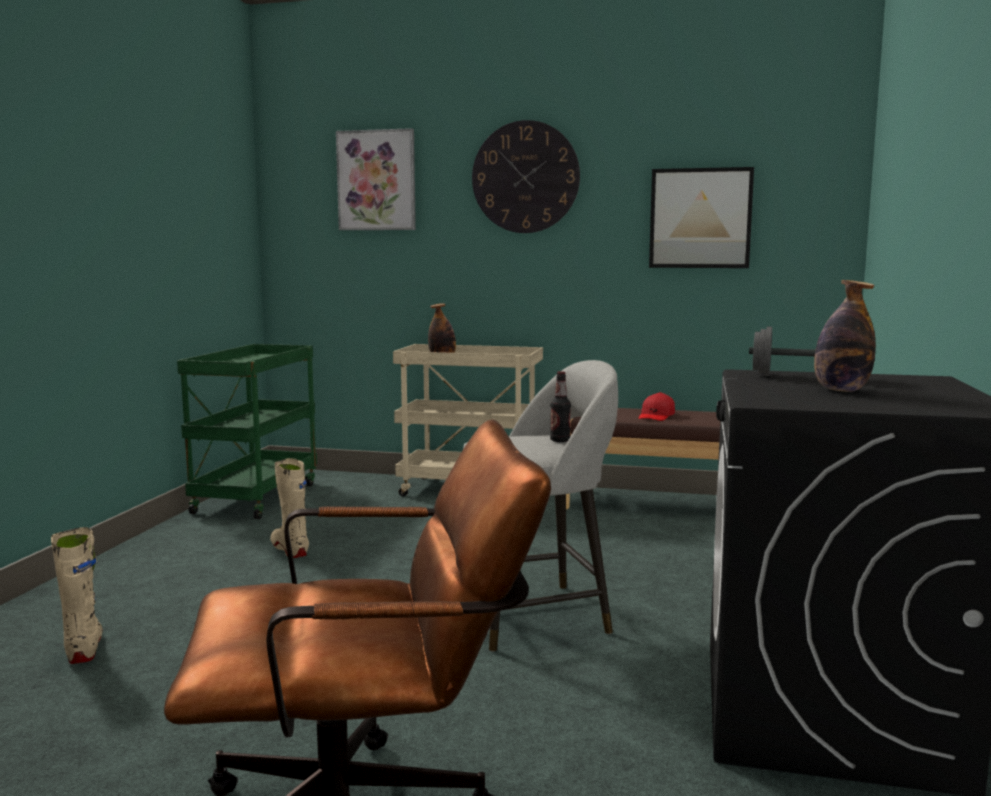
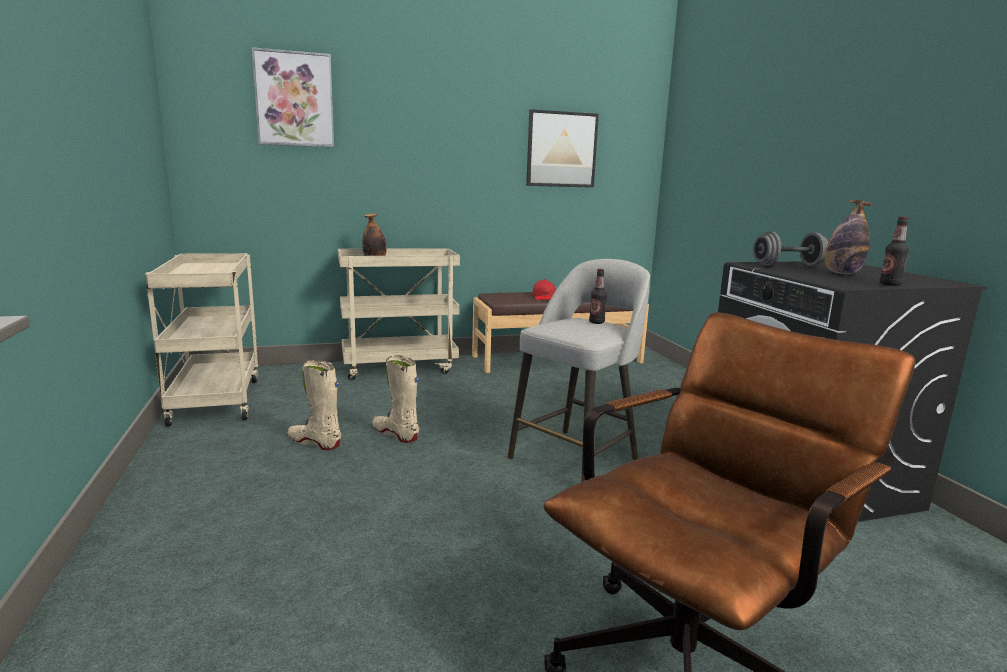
camera: 30 degrees left, 5 degrees up
(84, 647) = (233, 584): beige boot -> beige boot (395, 434)
(256, 497) = (215, 400): green cart -> beige cart
(525, 177) = (431, 108): wall clock -> none
(848, 406) = (890, 284): none -> bottle

